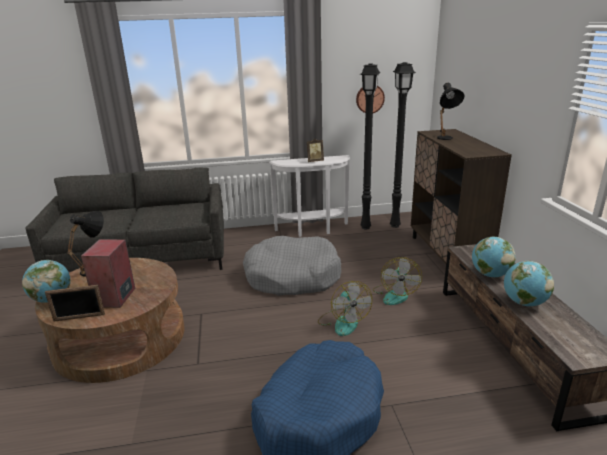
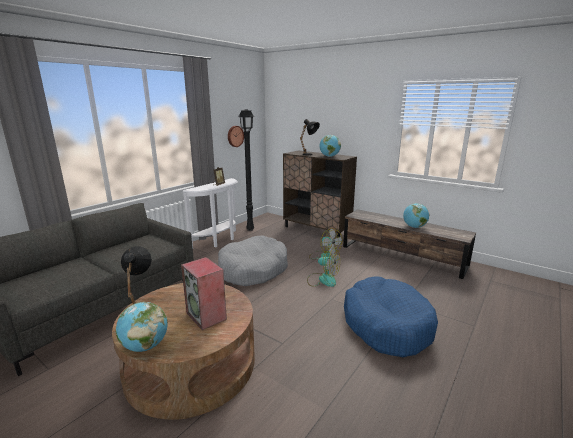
camera: 45 degrees left, 5 degrees down
(79, 317) = (206, 342): picture frame -> none
(395, 225) = (265, 223): black floor lamp -> none
(490, 275) = (383, 221): globe -> globe (329, 156)

